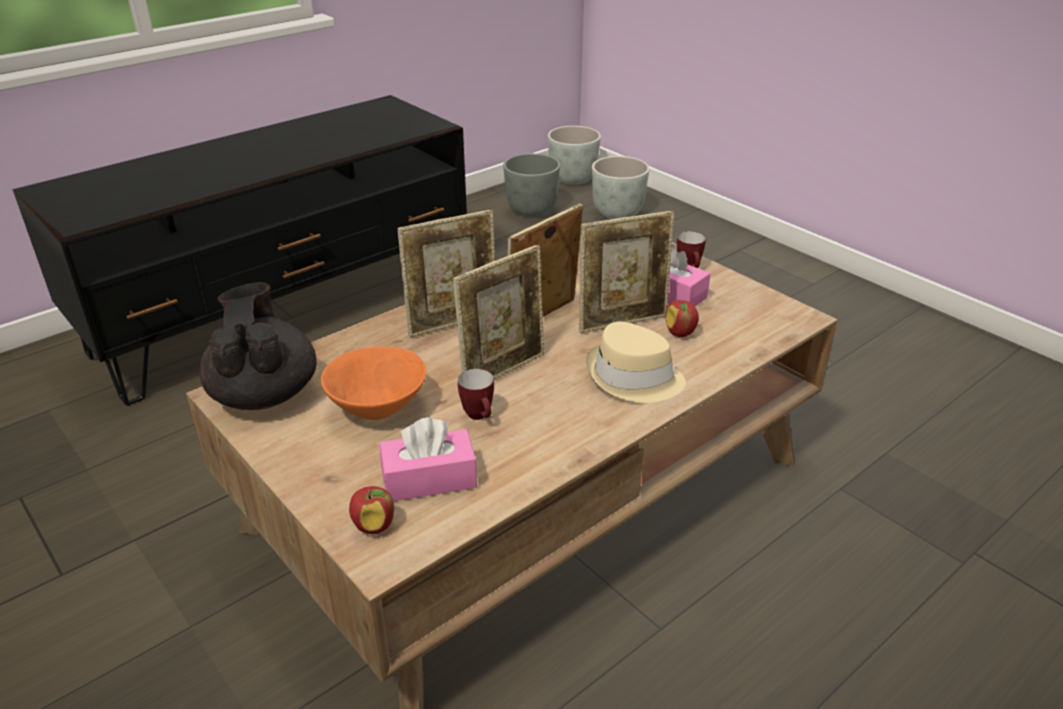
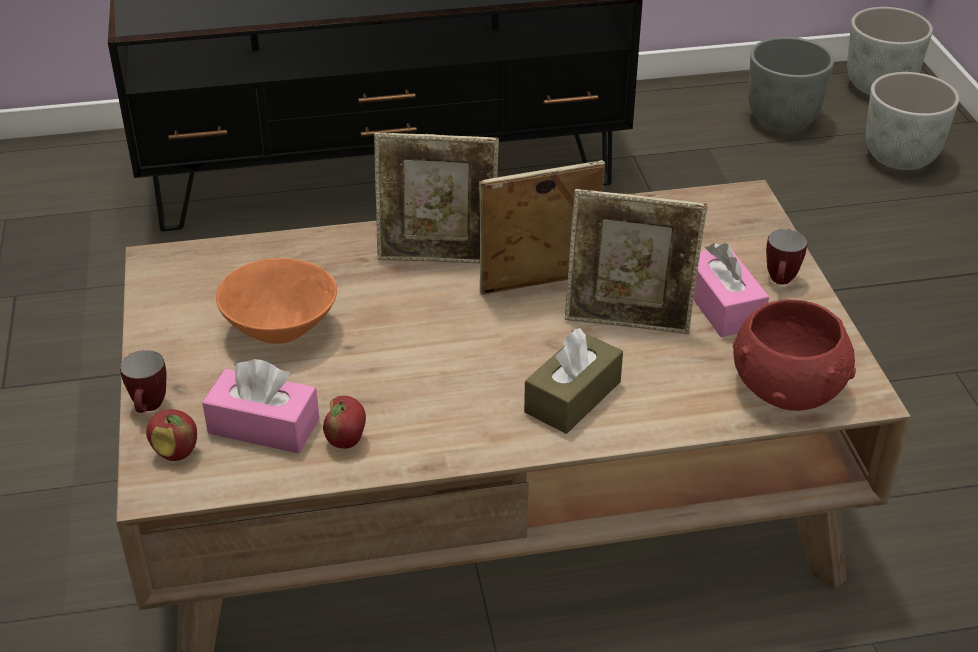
camera: 30 degrees right, 5 degrees up
(264, 393) = (191, 273): black teapot -> none
(480, 417) = (369, 379): mug -> mug (149, 408)
(503, 370) = (440, 334): picture frame -> none
(633, 378) = (572, 397): beige hat -> brown tissue box
(680, 333) = (683, 361): apple -> apple (346, 441)
(755, 326) = (787, 387): none -> red bowl

